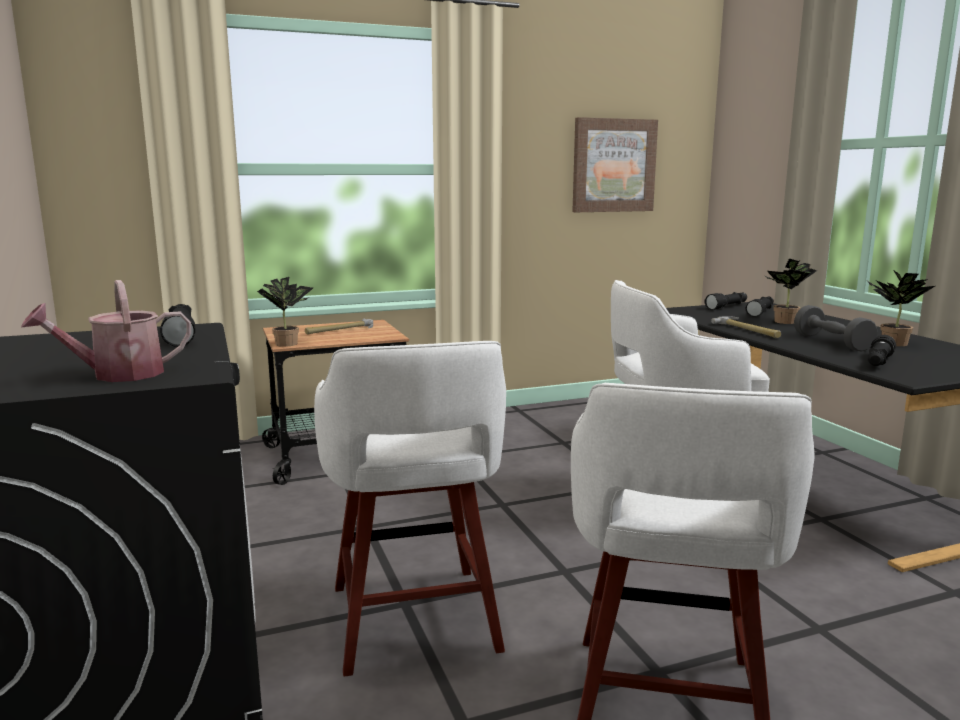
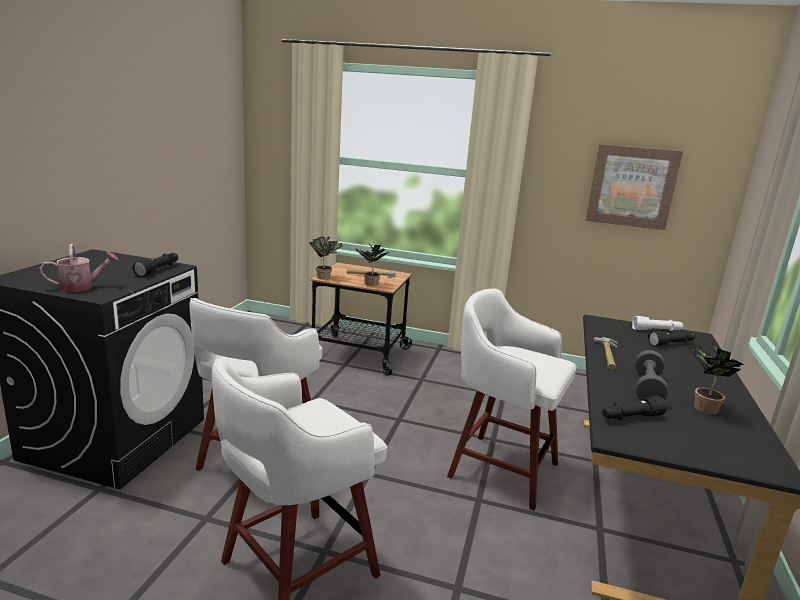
camera: 35 degrees right, 5 degrees up
(118, 375) = (82, 287): watering can -> watering can turned 150 degrees clockwise
(727, 307) = (656, 330): black flashlight -> white flashlight
(785, 322) = (664, 359): potted plant -> potted plant (369, 284)

